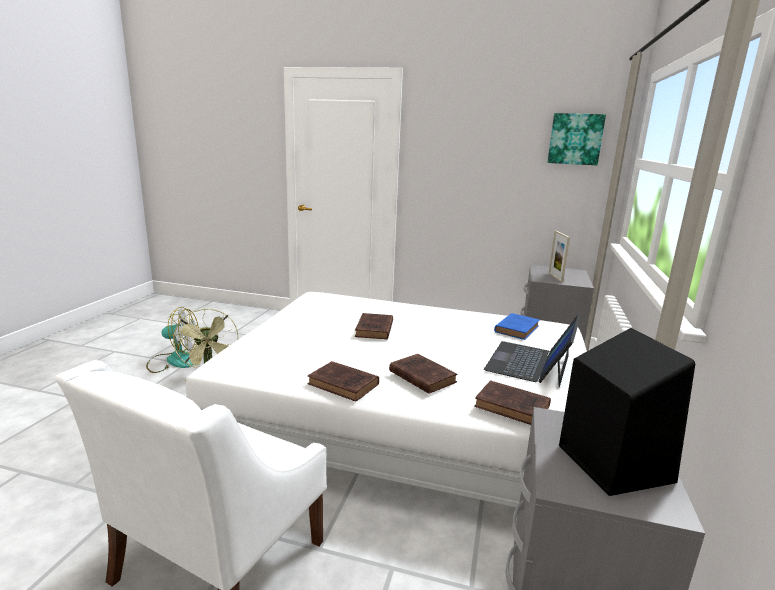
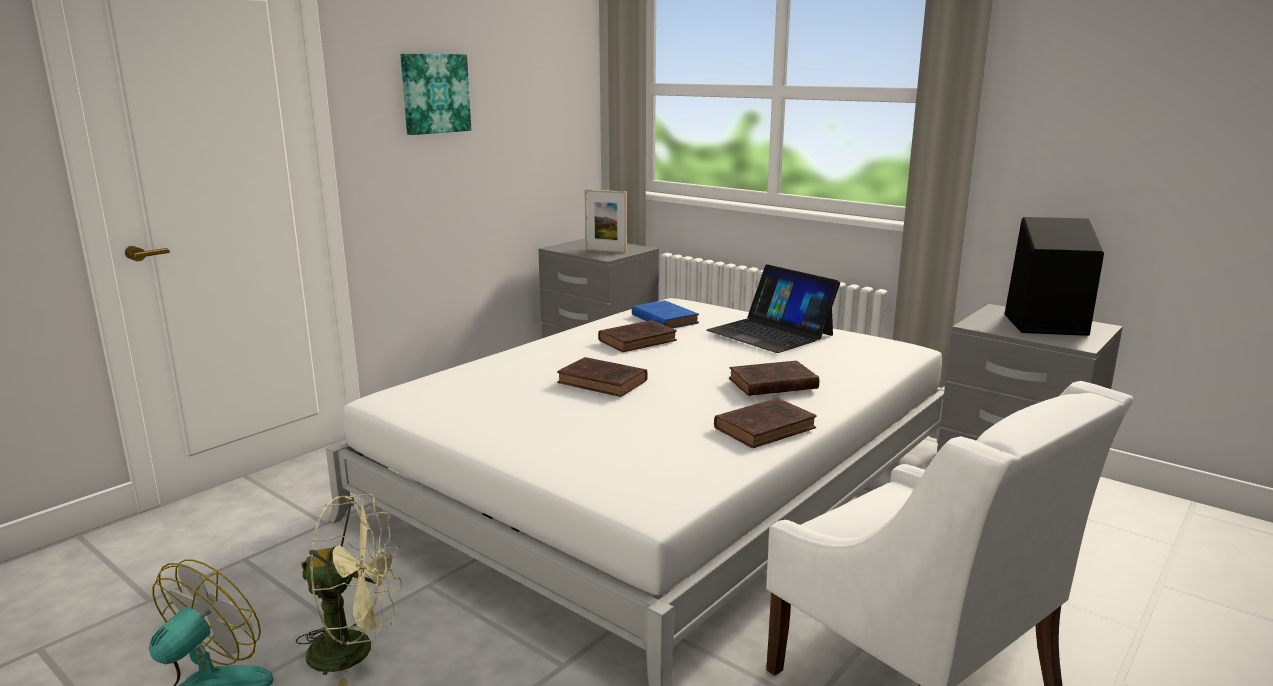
camera: 65 degrees left, 0 degrees up
(514, 407) = (866, 360): brown book -> brown book (639, 340)
(575, 139) = (552, 62): picture -> picture (434, 93)

